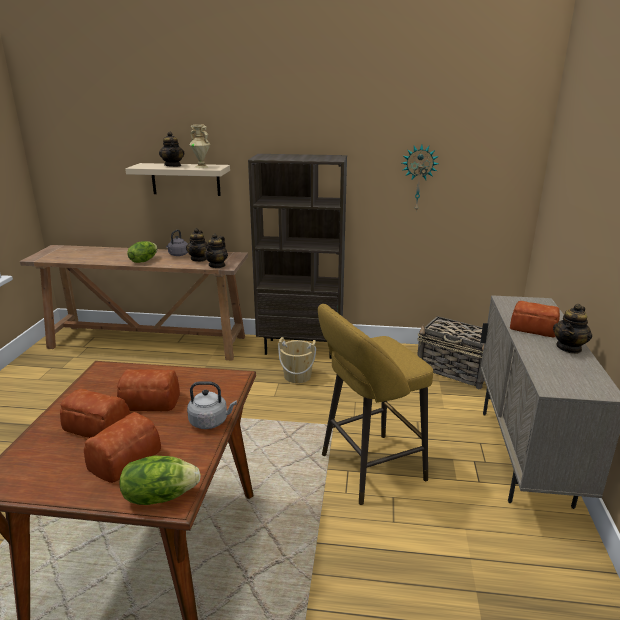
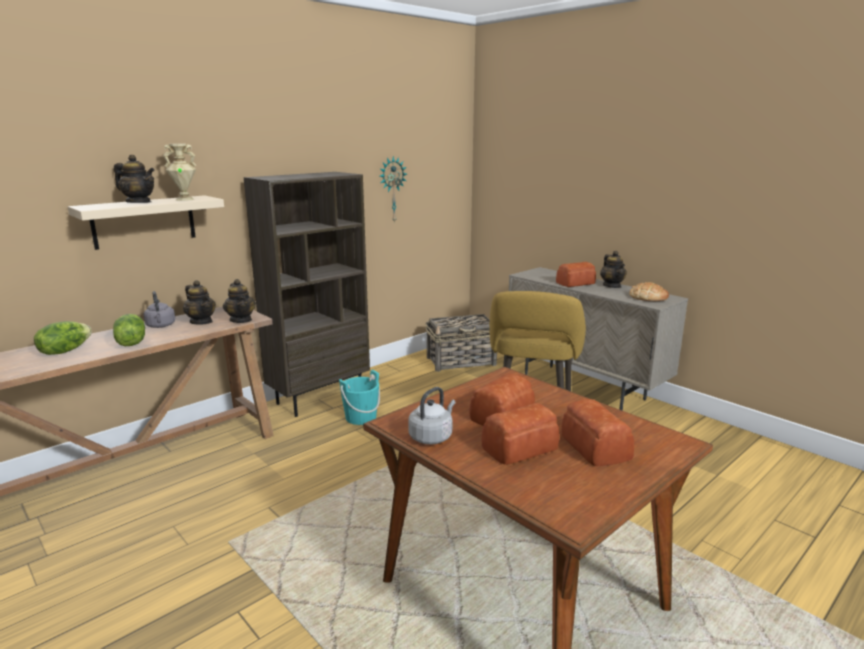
camera: 50 degrees left, 5 degrees down
(159, 496) = (667, 445): lettuce -> lettuce (64, 351)
(210, 422) = (572, 401): grey kettle -> grey kettle (432, 436)
(297, 376) = (361, 417): beige bucket -> turquoise bucket
(572, 377) = (648, 297): none -> bread

